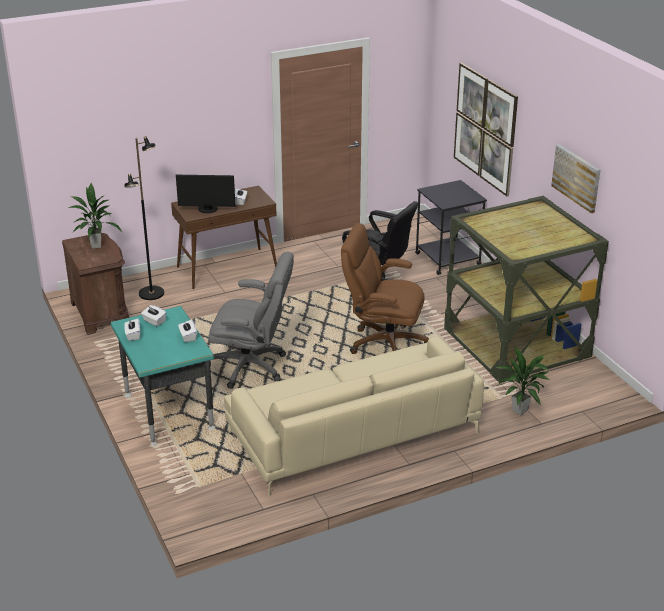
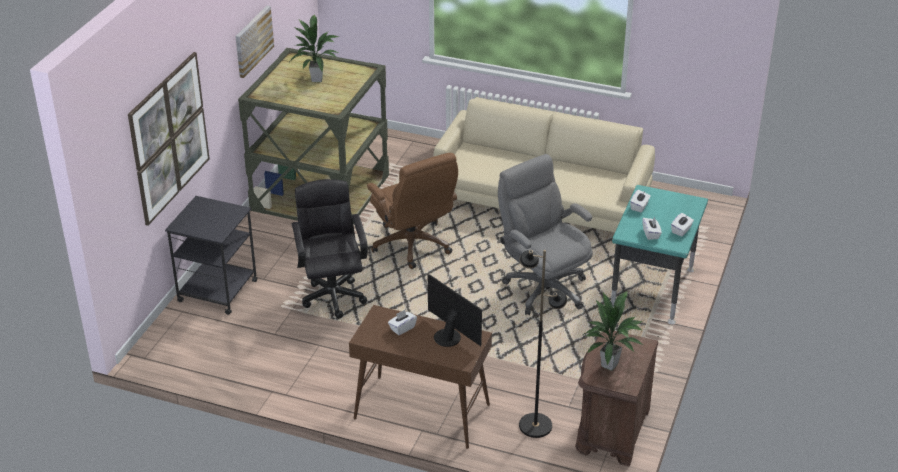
camera: 135 degrees left, 5 degrees up
(520, 411) = (411, 153): potted plant -> potted plant (317, 79)

